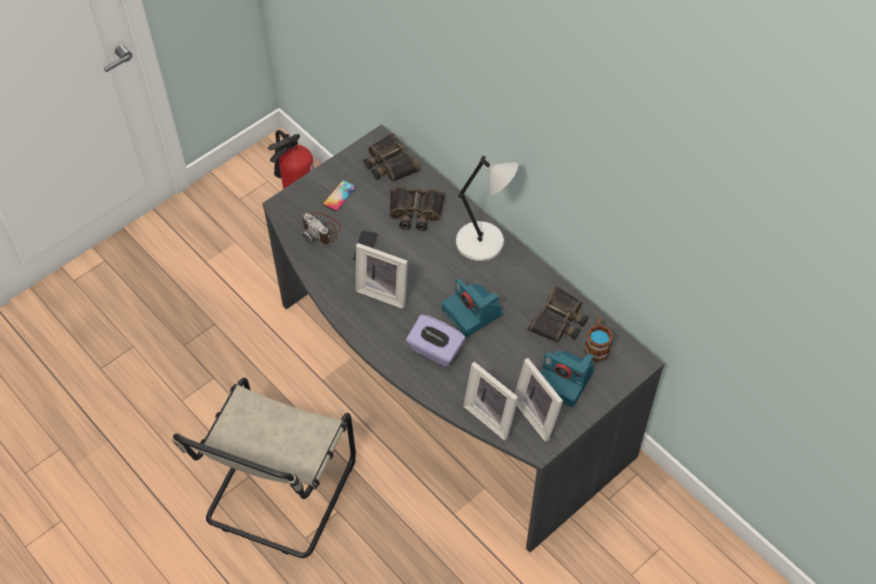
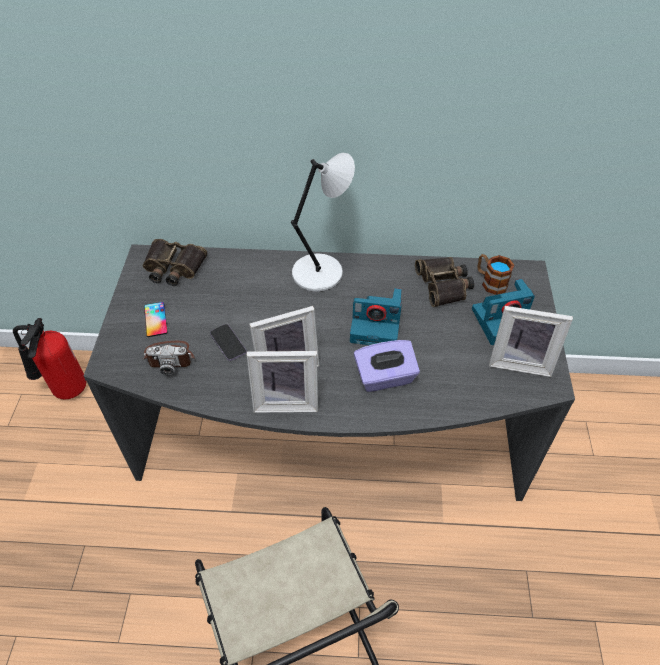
camera: 45 degrees left, 5 degrees down
(415, 212) = (239, 287): binoculars -> none
(492, 415) = (490, 390): picture frame -> picture frame (286, 400)

